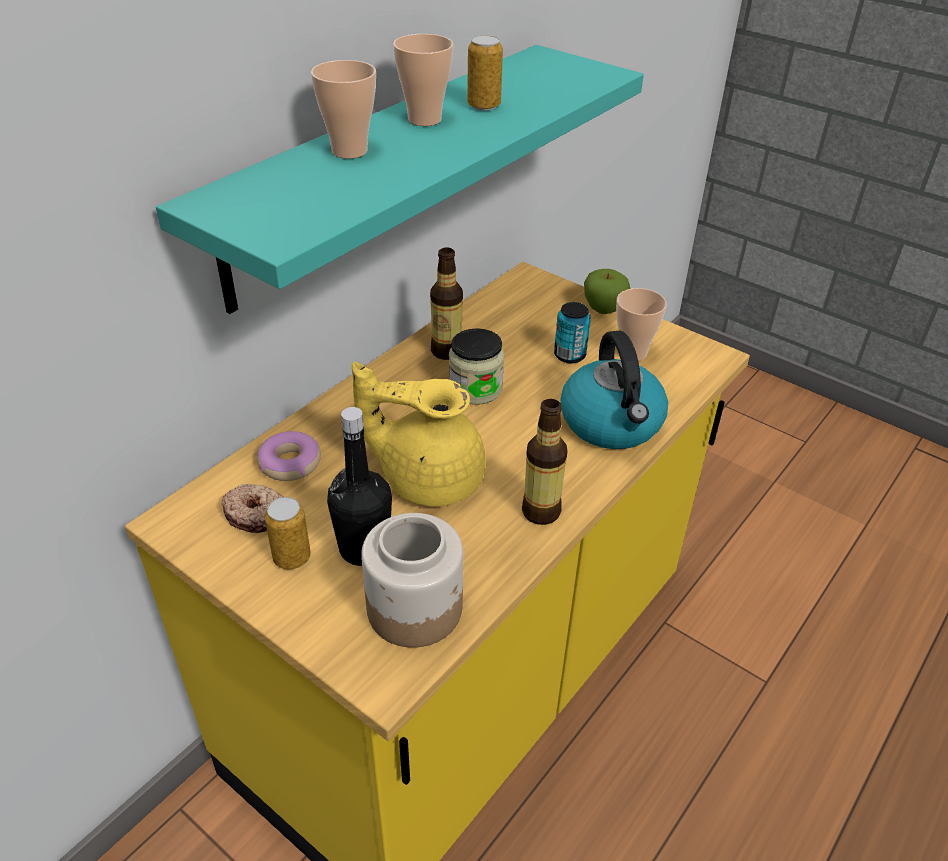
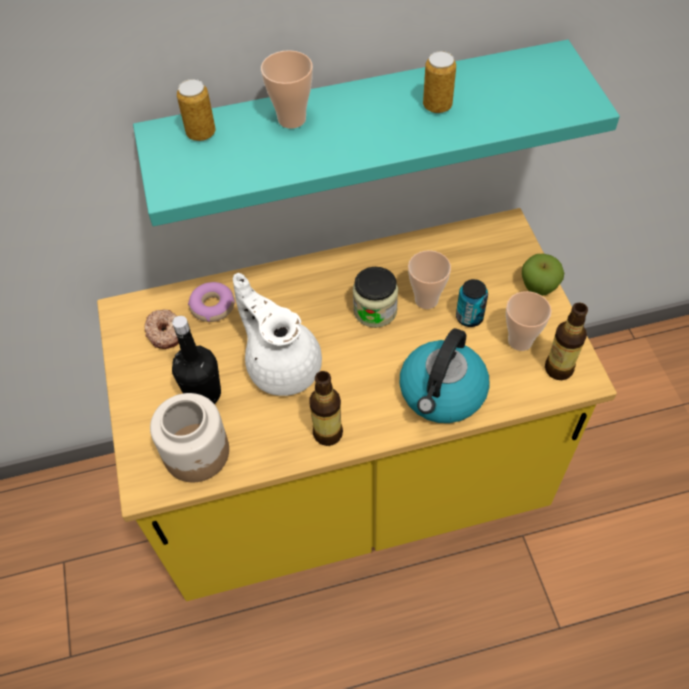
camera: 40 degrees right, 15 degrees up
(292, 558) = (161, 375): can -> can (201, 133)
(424, 119) = (376, 104): cup -> cup (426, 300)
(428, 477) = (282, 365): yellow teapot -> white teapot
(446, 351) = (384, 267): bottle -> bottle (558, 369)

